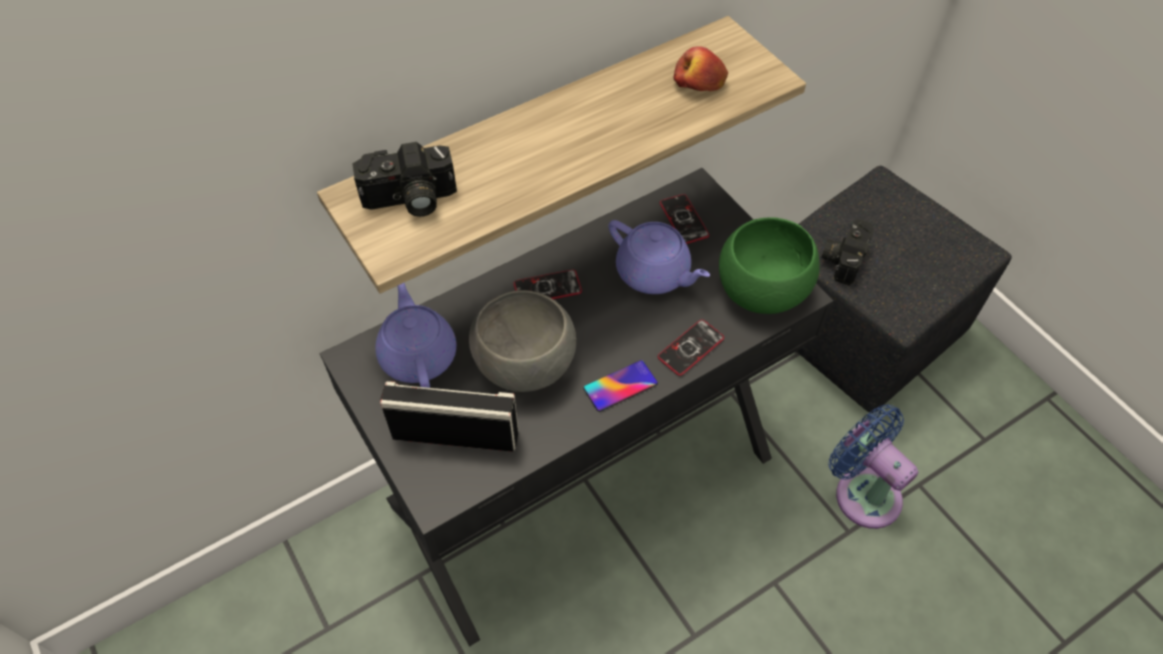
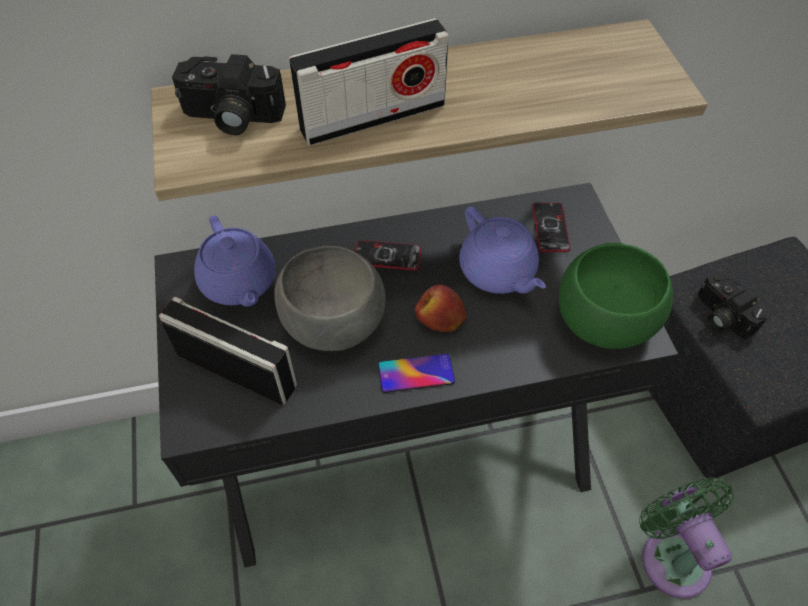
camera: 20 degrees right, 0 degrees up
(418, 354) = (239, 283): purple teapot -> purple teapot turned 150 degrees clockwise
(536, 166) = (373, 117): none -> radio
(690, 348) = (504, 357): phone -> none
(699, 83) = (585, 76): apple -> apple (440, 317)
(842, 258) = (720, 316): camera -> camera turned 75 degrees counterclockwise
(862, 492) = (672, 554): blue fan -> green fan

